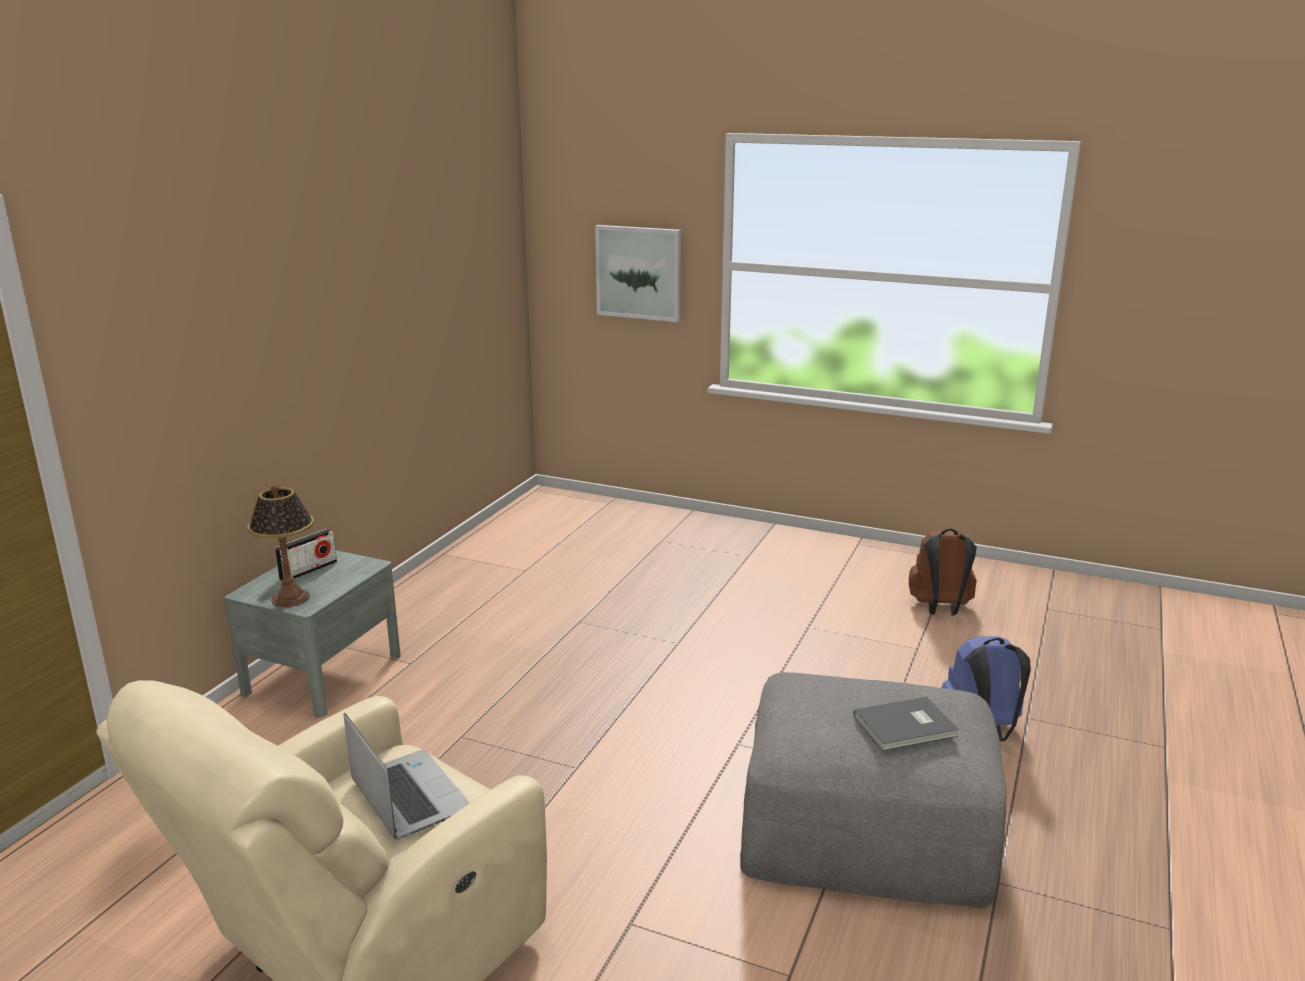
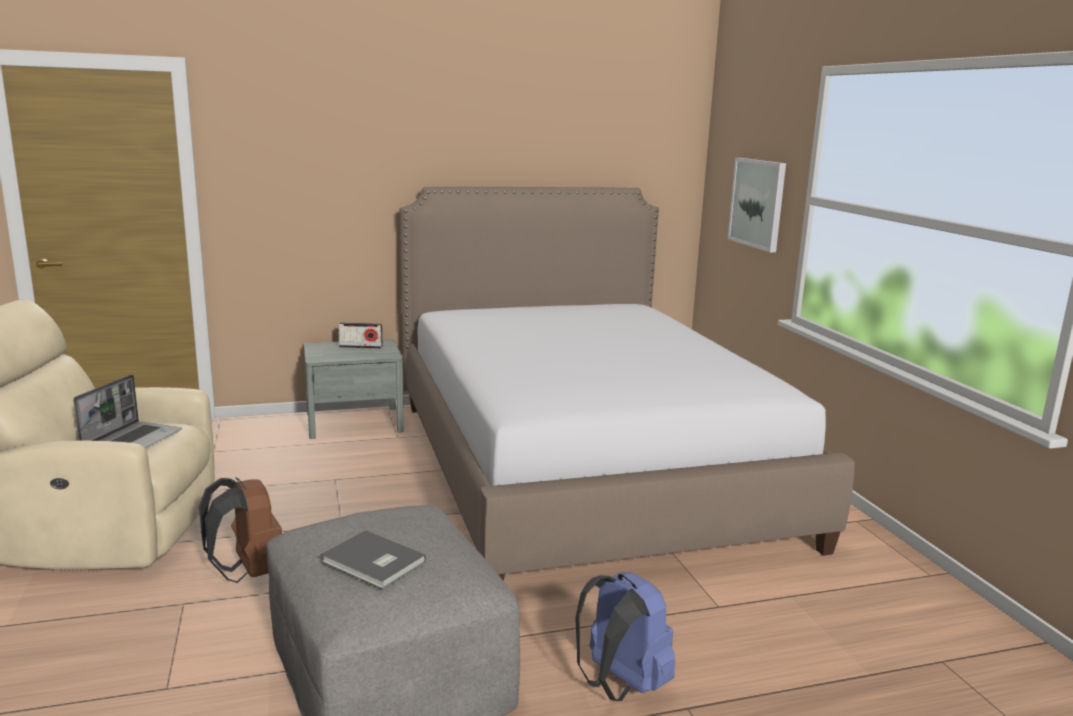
camera: 50 degrees right, 5 degrees down
(291, 598) = (322, 353): table lamp -> none
(631, 600) = (583, 468): none -> bed
(940, 609) = (815, 597): brown backpack -> brown backpack (250, 572)

